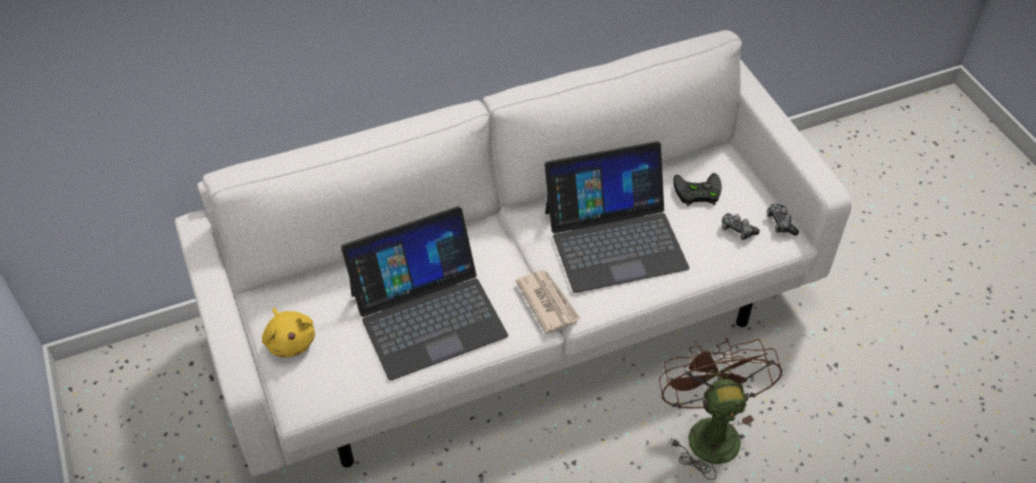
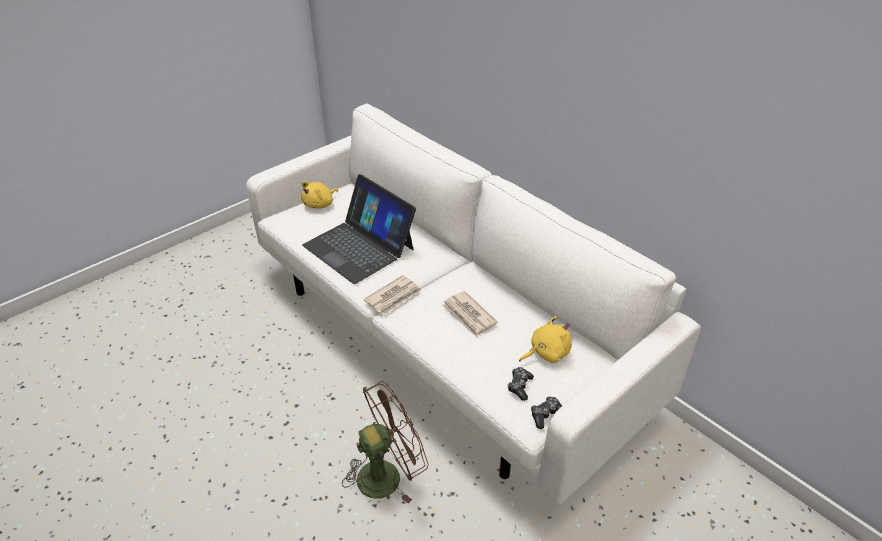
camera: 70 degrees right, 10 degrees down
(614, 238) = (469, 316): laptop -> newspaper
(696, 192) = (546, 352): black game controller -> yellow plush toy

